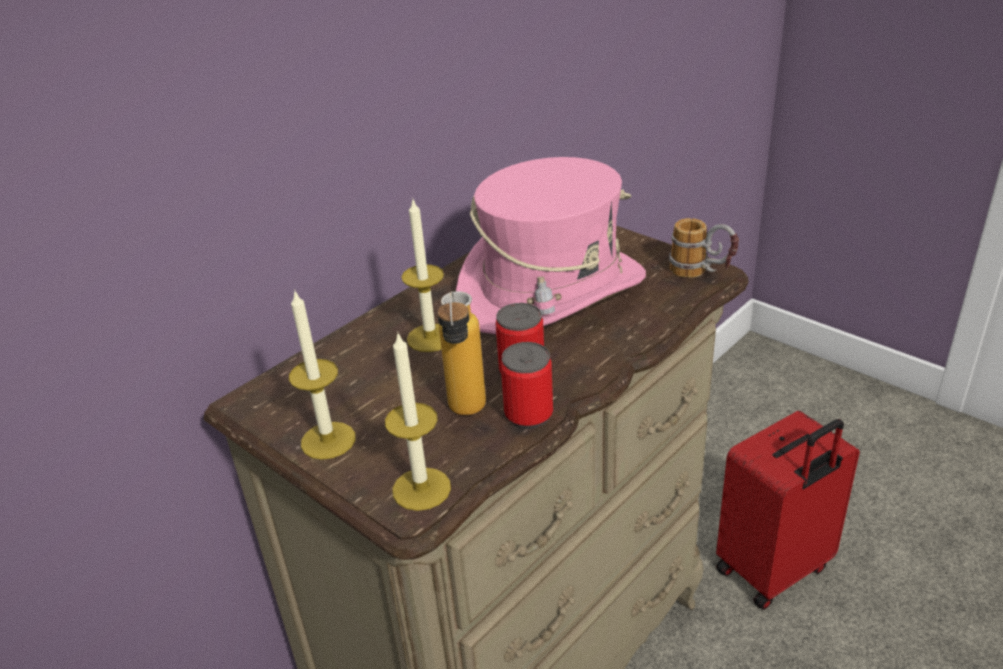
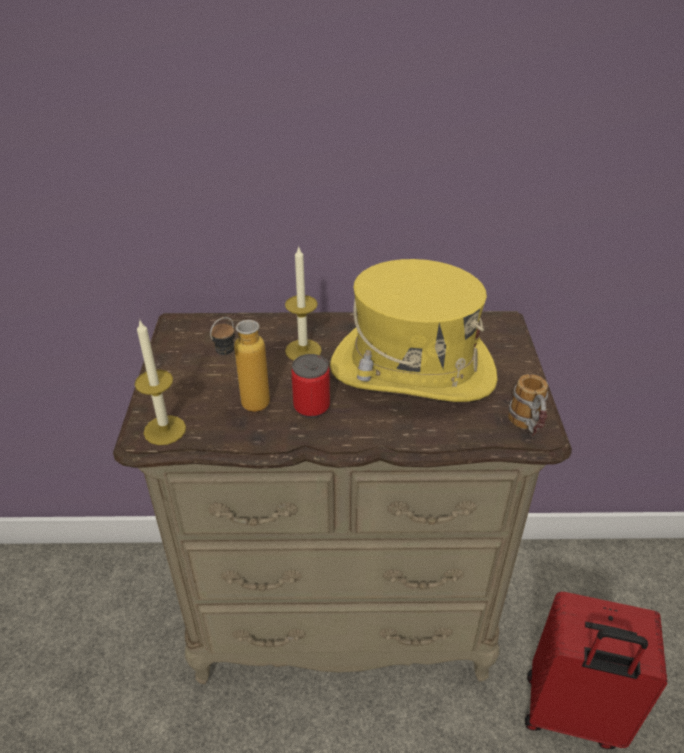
camera: 45 degrees right, 5 degrees up
(328, 440) = (172, 371): candle -> none
(528, 414) = (273, 434): can -> none
(551, 291) = (412, 370): pink hat -> yellow hat

